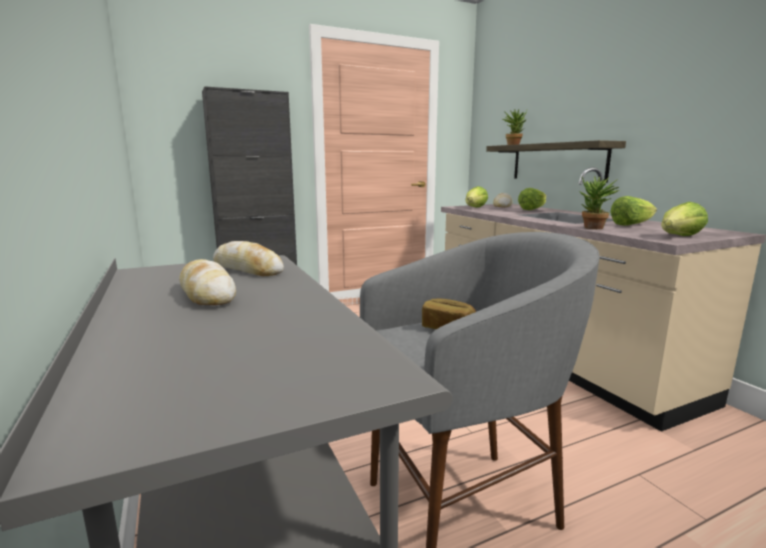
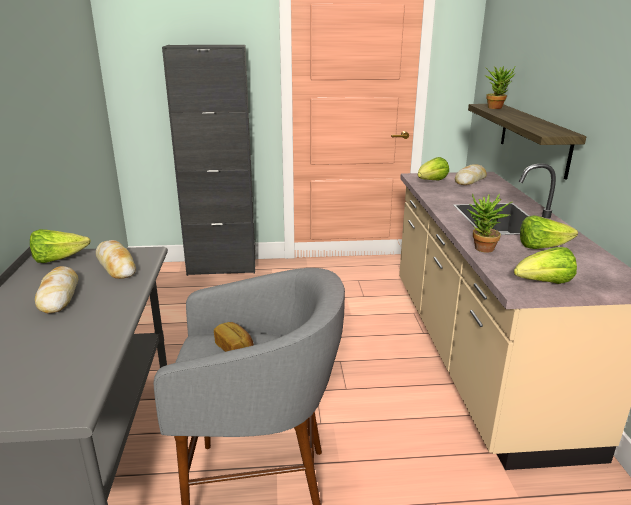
camera: 20 degrees right, 10 degrees up
(532, 209) = (492, 193): lettuce -> lettuce (58, 259)

